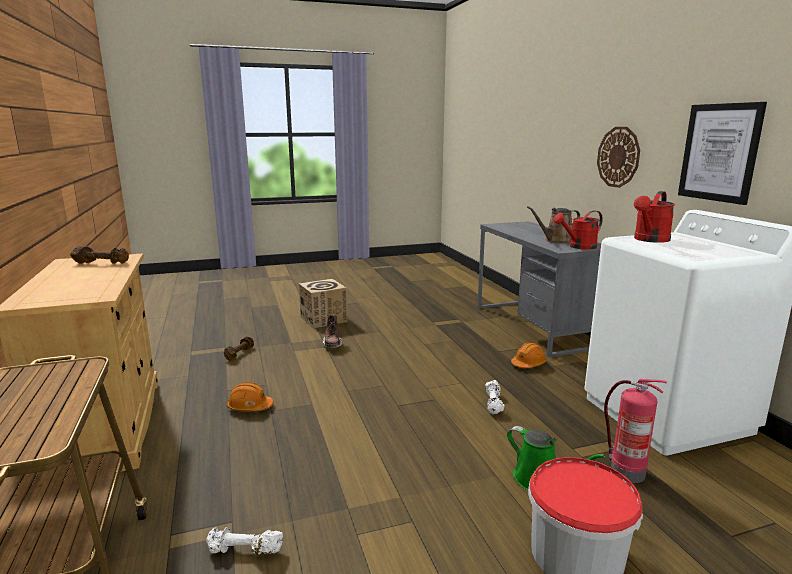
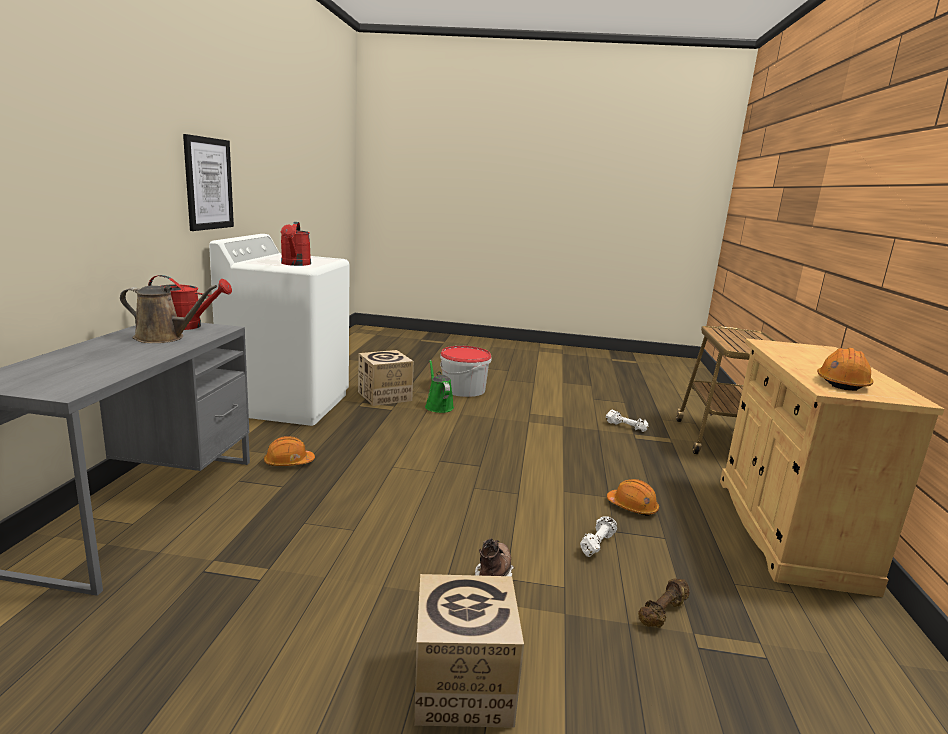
camera: 155 degrees left, 0 degrees up
(102, 263) = (842, 383): brown dumbbell -> orange hard hat
(494, 404) = (394, 443): white dumbbell -> white dumbbell (596, 544)
(618, 157) = (114, 196): wall clock -> none
(625, 472) = (384, 396): fire extinguisher -> cardboard box
(649, 240) = (295, 264): red watering can -> red watering can turned 105 degrees clockwise

